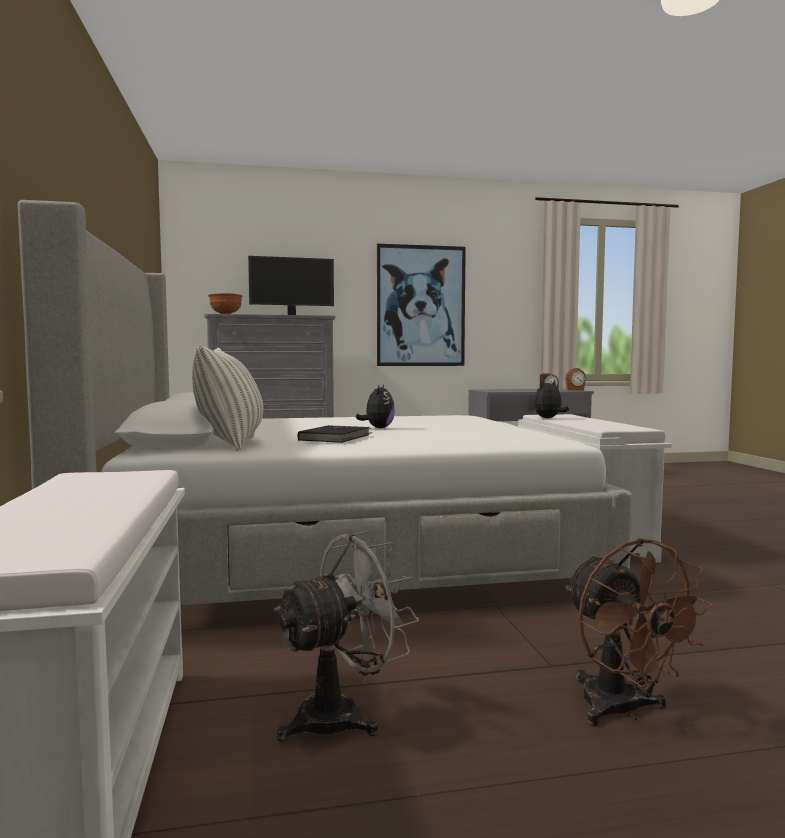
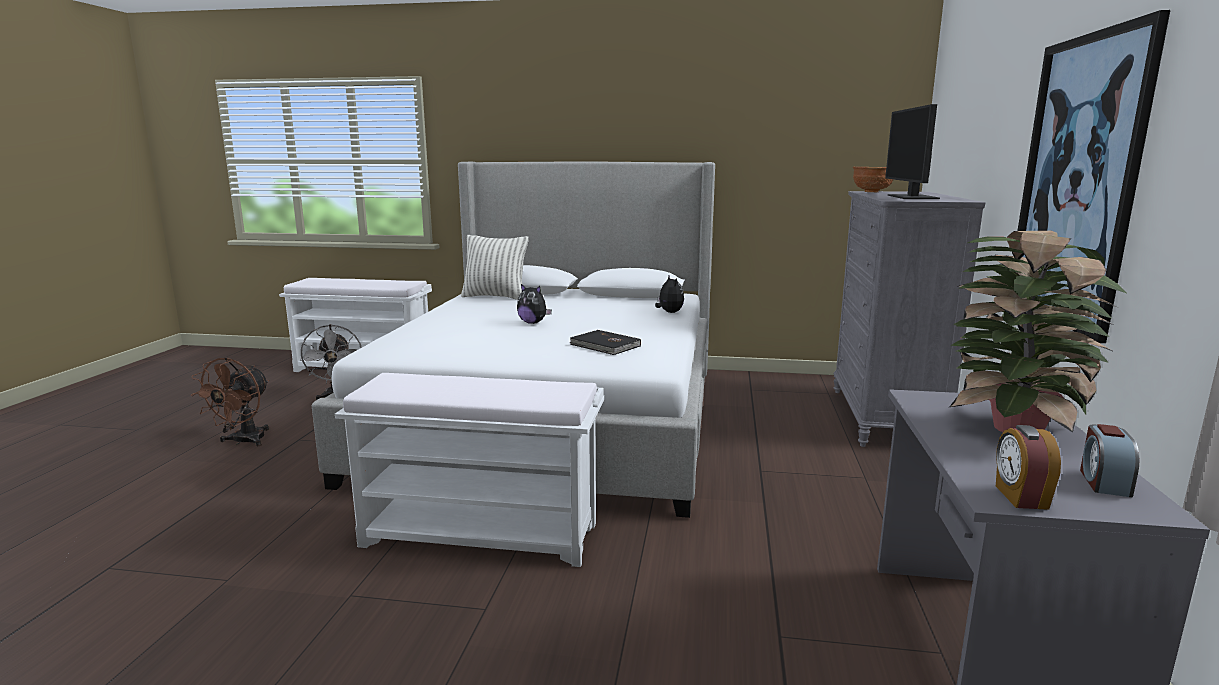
camera: 110 degrees right, 10 degrees up
(336, 437) = (486, 311): black book -> black book (605, 346)
(512, 389) = (1014, 427): none -> potted plant
(548, 418) = (531, 382): plush toy -> plush toy (669, 312)
(622, 711) = (243, 442): brown fan -> brown fan turned 75 degrees counterclockwise

